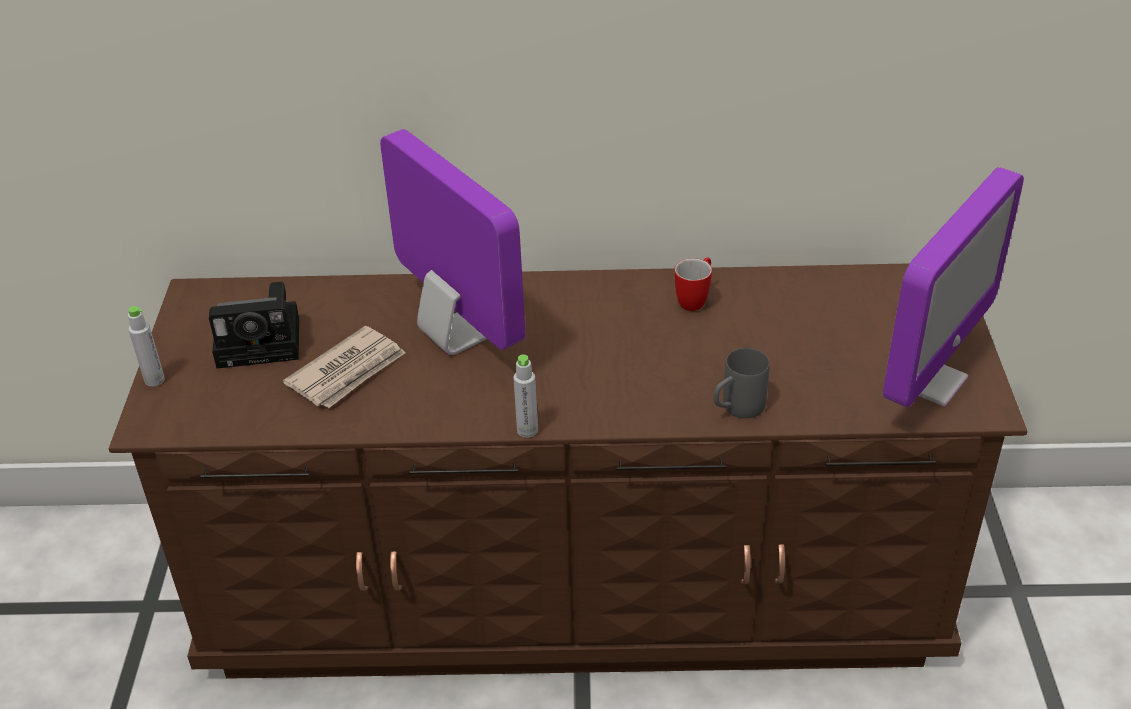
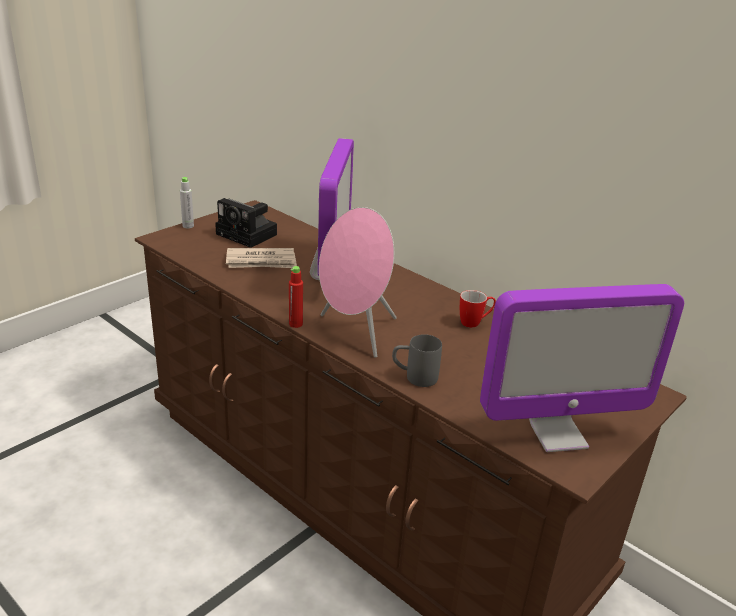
camera: 40 degrees right, 10 degrees down
(527, 430) = (295, 324): grey bottle -> red bottle
(605, 396) = (356, 333): none -> pink speaker

